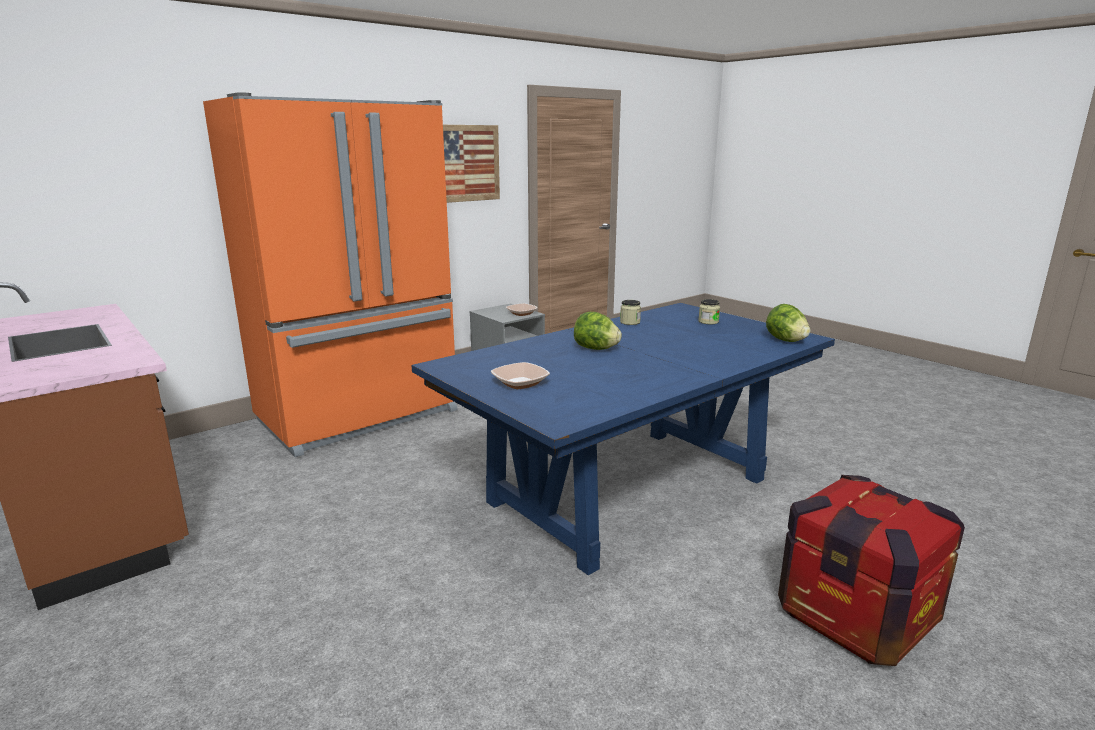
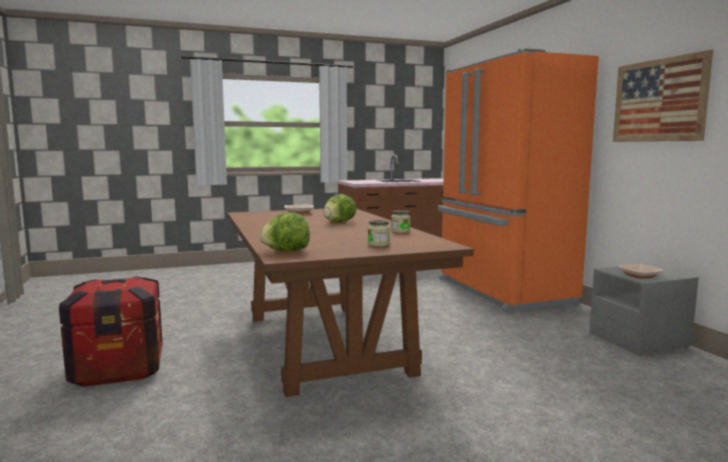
camera: 110 degrees right, 10 degrees down
(630, 490) = (325, 343): blue dining table -> brown dining table

